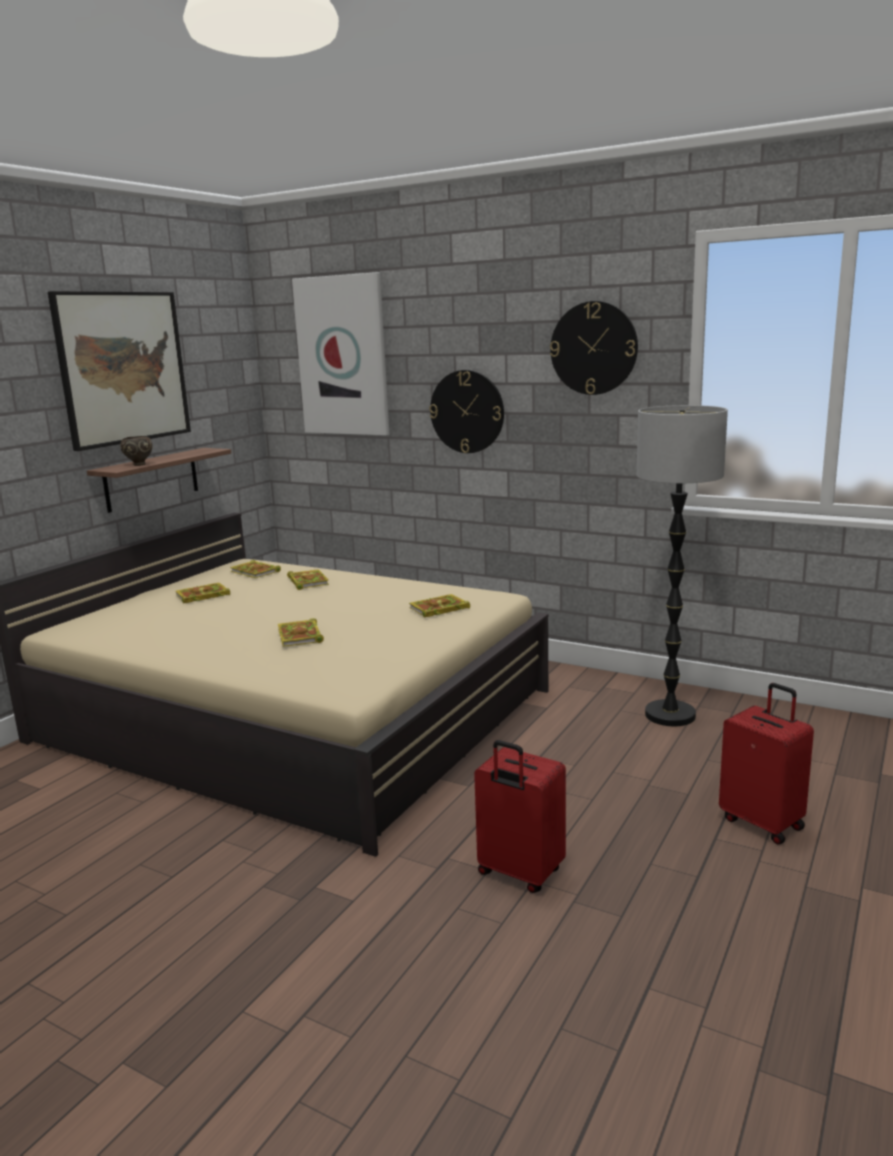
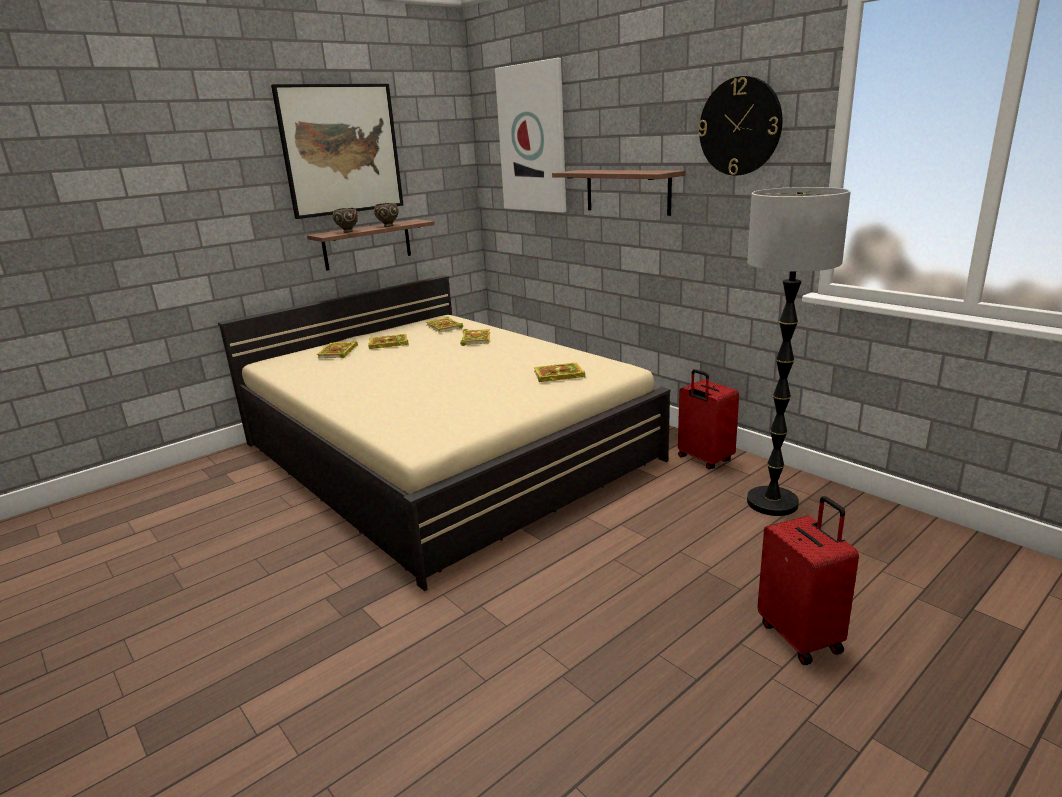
camera: 20 degrees right, 5 degrees up
(181, 456) = (387, 226): none -> brown bowl
(301, 637) = (425, 388): book -> book (338, 353)
(467, 411) = (627, 191): wall clock -> shelf
(519, 873) = (531, 635): red suitcase -> red suitcase (704, 459)

